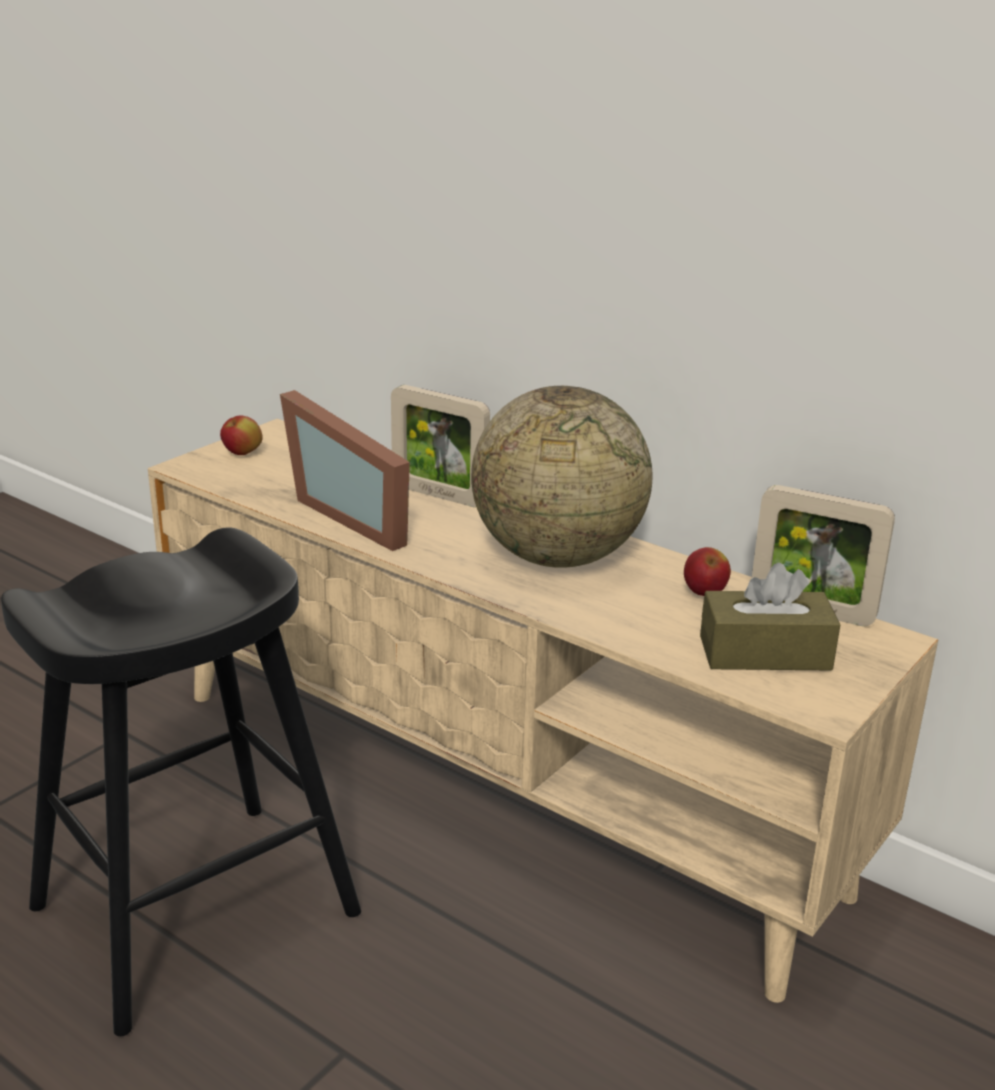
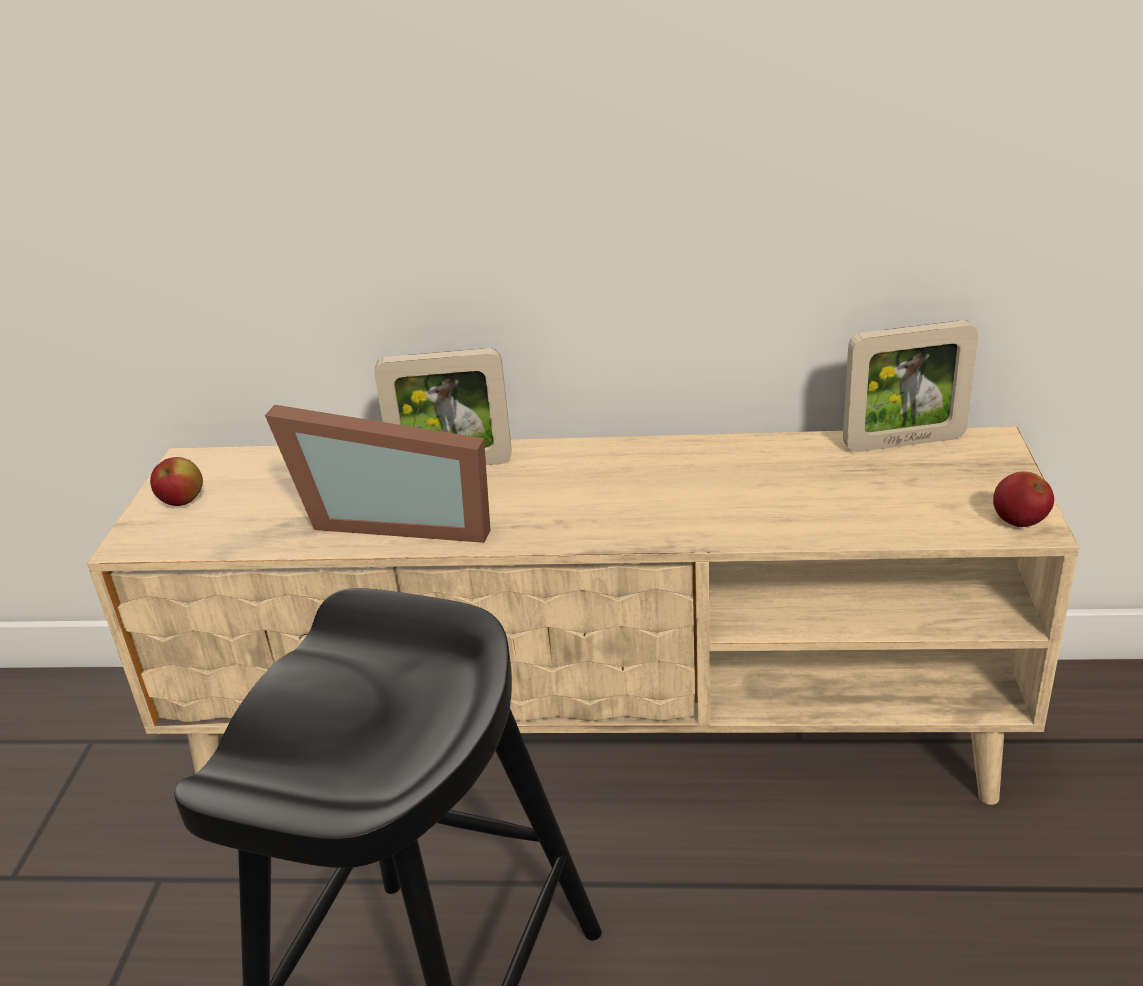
camera: 30 degrees left, 5 degrees up
(557, 556) = (642, 481): globe -> none
(704, 593) = (805, 462): apple -> apple (1019, 522)
(765, 653) = (922, 496): brown tissue box -> none

